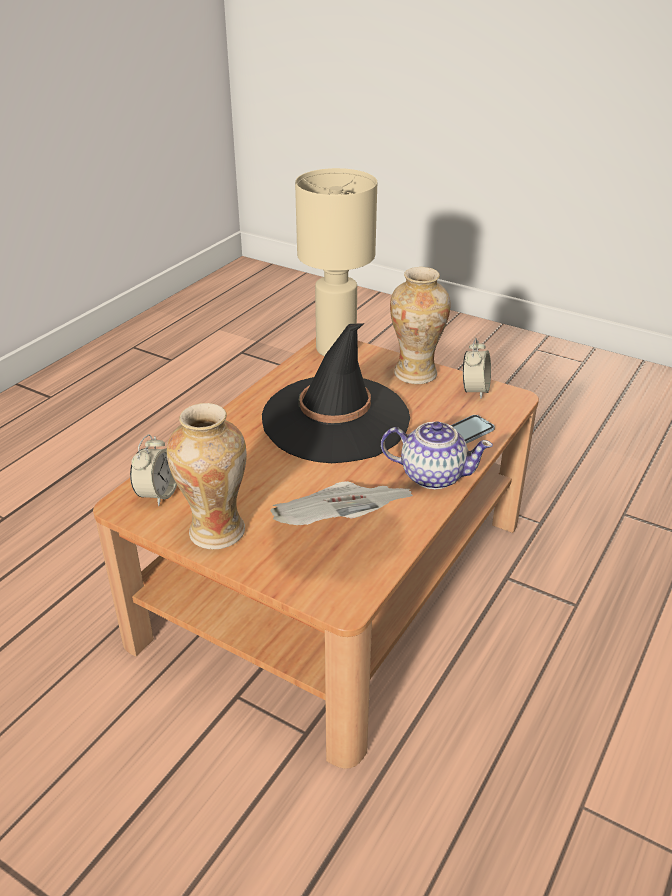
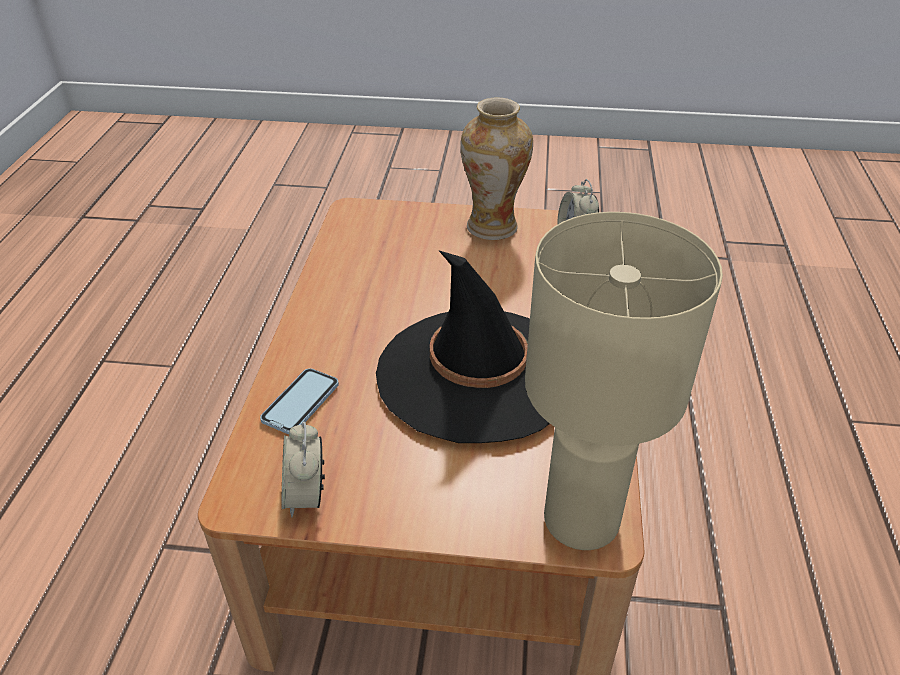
camera: 155 degrees right, 5 degrees up
(339, 530) = (388, 254): newspaper -> none
(415, 374) = (415, 503): vase -> none
(432, 475) = (322, 332): teapot -> none

